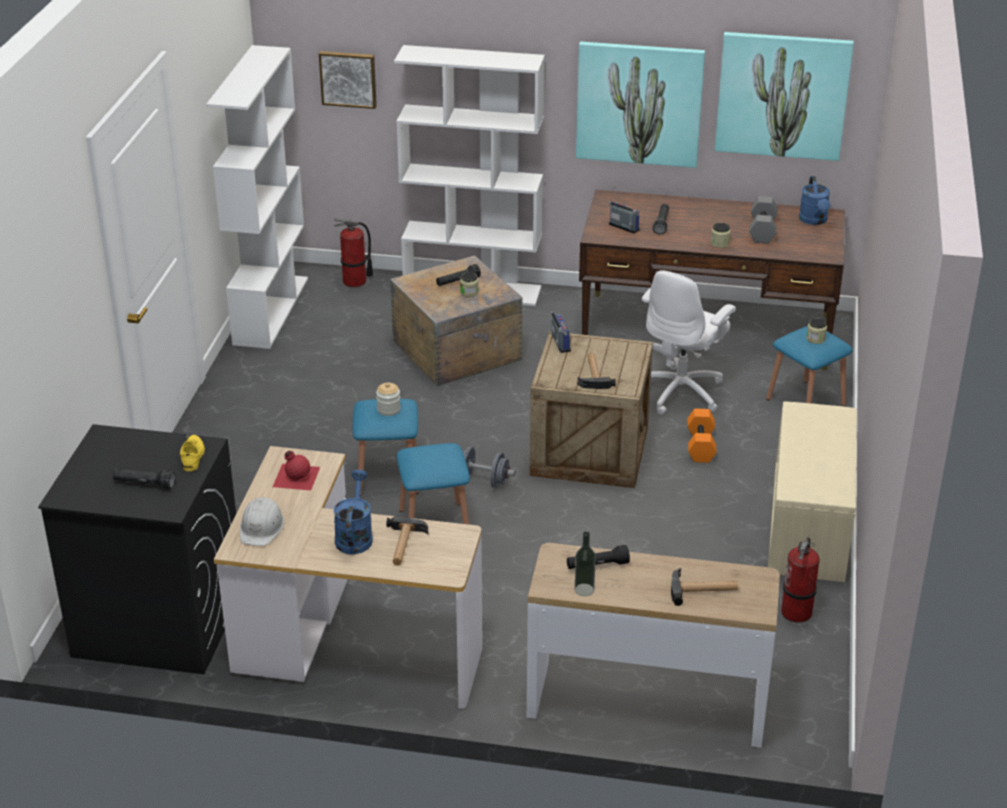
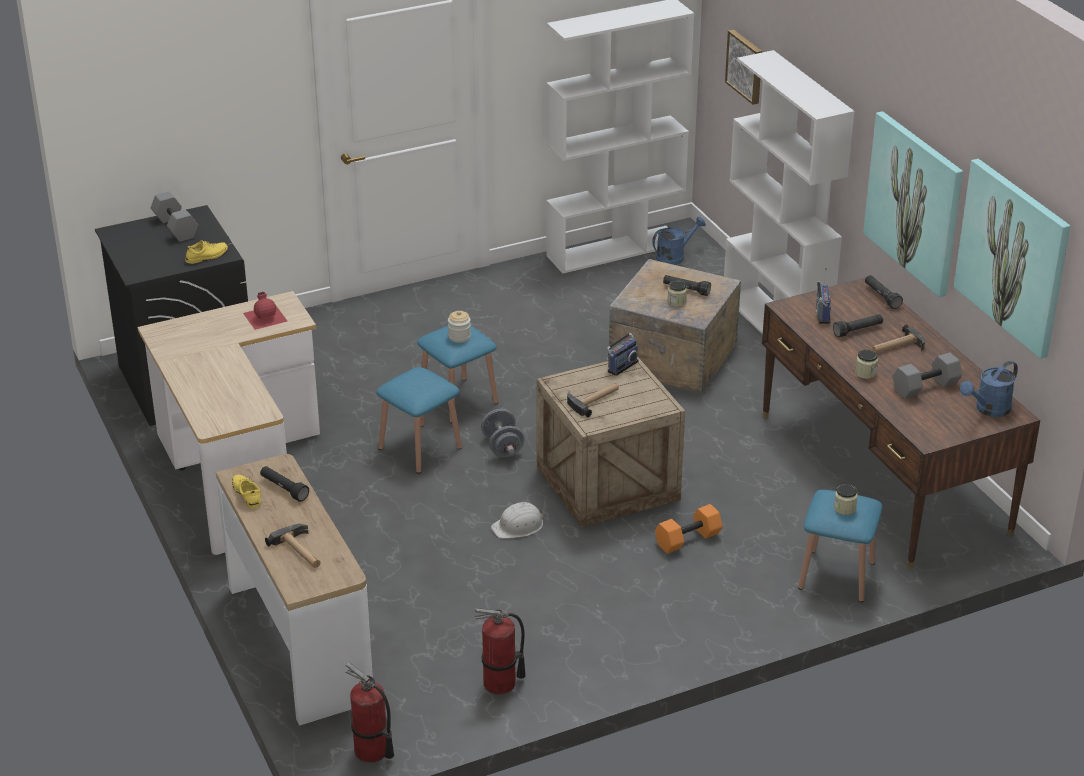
camera: 55 degrees right, 0 degrees up
(109, 457) = (174, 227): none -> grey dumbbell
(144, 484) = (155, 253): black flashlight -> black flashlight (881, 297)
(261, 527) = (191, 329): white hard hat -> white hard hat (518, 526)
(354, 536) = (217, 370): blue watering can -> blue watering can (674, 257)
(355, 281) = (709, 266): fire extinguisher -> fire extinguisher (371, 751)
(403, 545) = (226, 394): hammer -> hammer (896, 347)
(584, 589) = (247, 494): bottle -> yellow shoe
(681, 391) = (761, 496): white office chair -> none
(809, 526) = (635, 648): beige bench -> none

